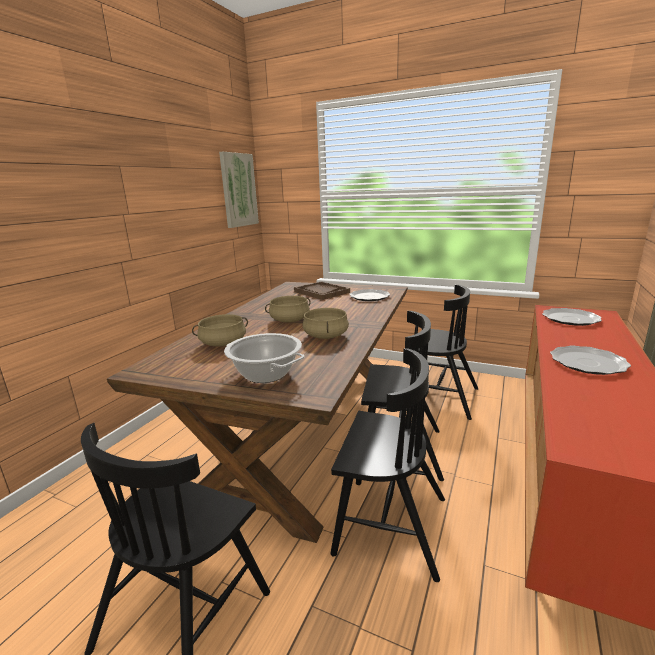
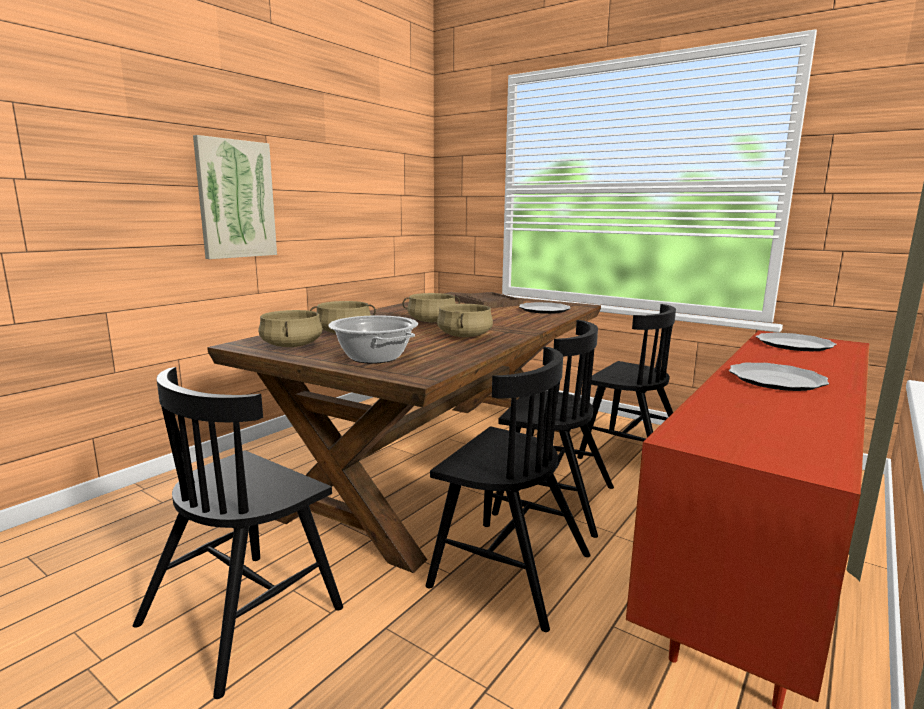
camera: 10 degrees right, 5 degrees down
(184, 367) = (291, 345): none -> beige cooking pot
(238, 190) = (407, 178): picture -> picture (236, 199)

